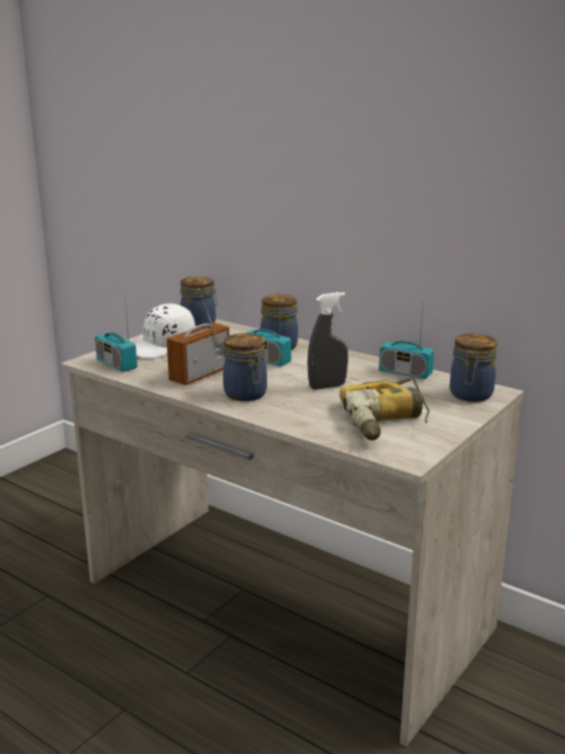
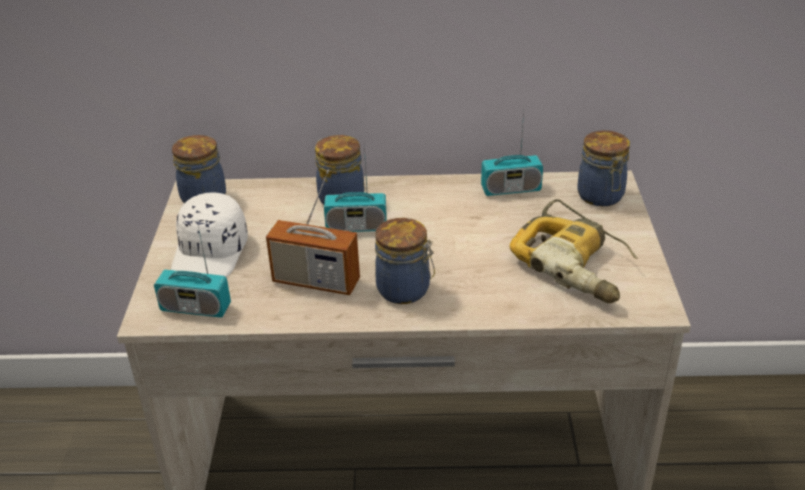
camera: 35 degrees left, 15 degrees up
(200, 375) = (316, 281): radio -> radio turned 75 degrees counterclockwise
(327, 386) = (466, 241): grey spray bottle -> none

